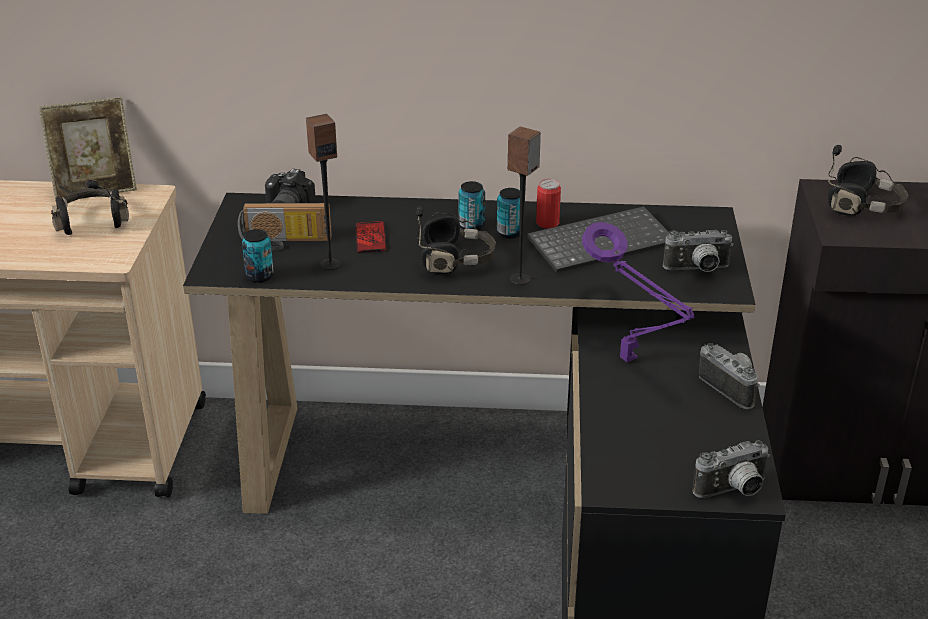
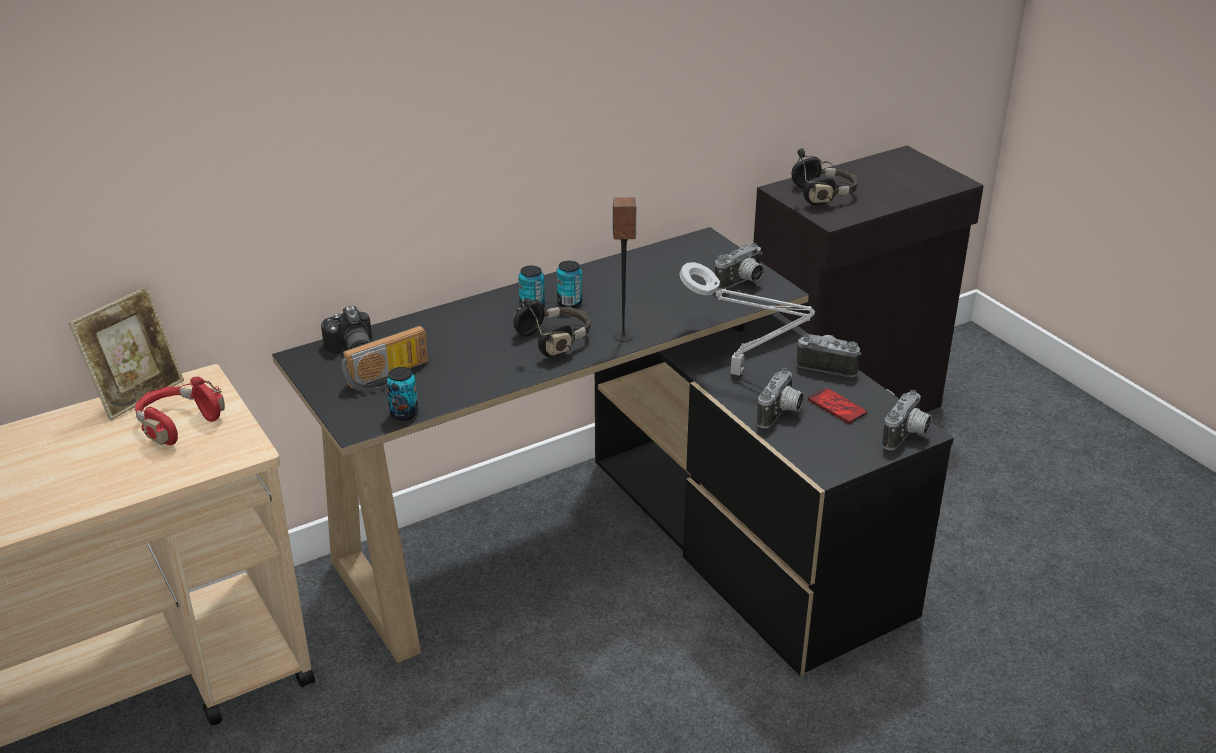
camera: 35 degrees left, 0 degrees up
(92, 221) = (177, 424): black headphones -> red headphones
(330, 264) = (453, 381): speaker -> none
(370, 238) = (460, 347): phone -> phone (837, 406)
(547, 223) = (590, 285): can -> none
(601, 241) = (648, 285): keyboard -> none
(626, 415) = (781, 414): none -> camera
(631, 361) = (741, 374): purple table lamp -> grey table lamp

